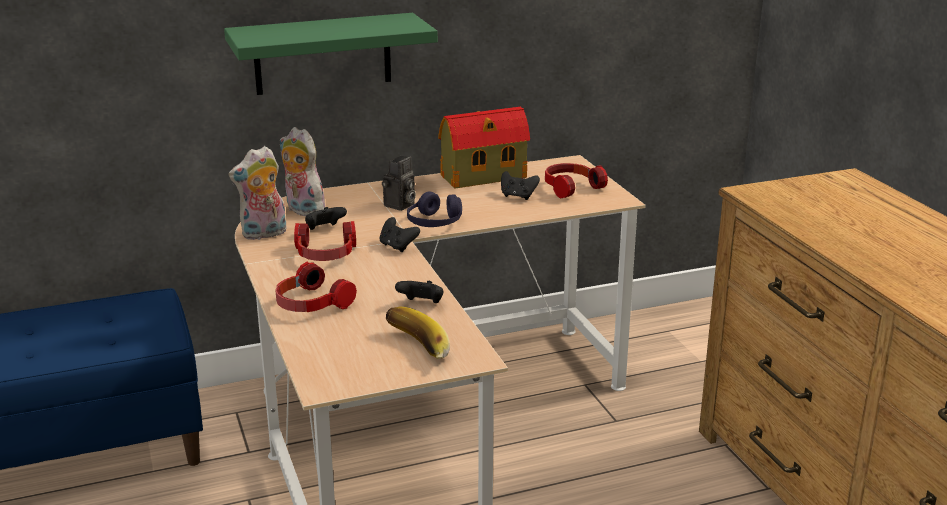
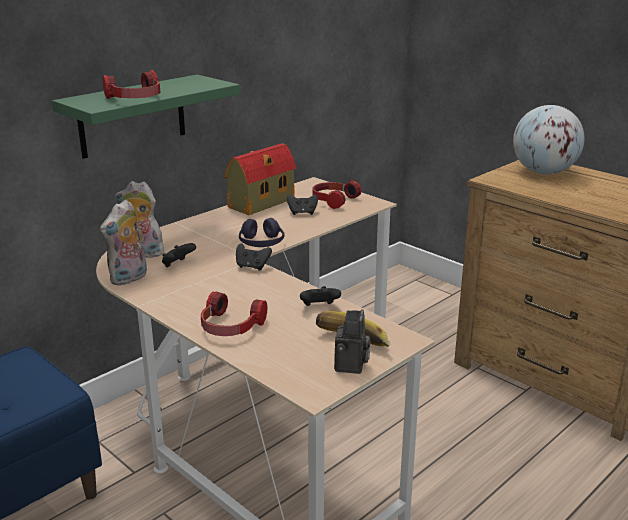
camera: 25 degrees left, 0 degrees up
(325, 254) = (200, 284): headphones -> headphones (136, 99)
(400, 205) = (220, 235): camera -> camera (351, 366)
(837, 194) = (543, 172): none -> globe

